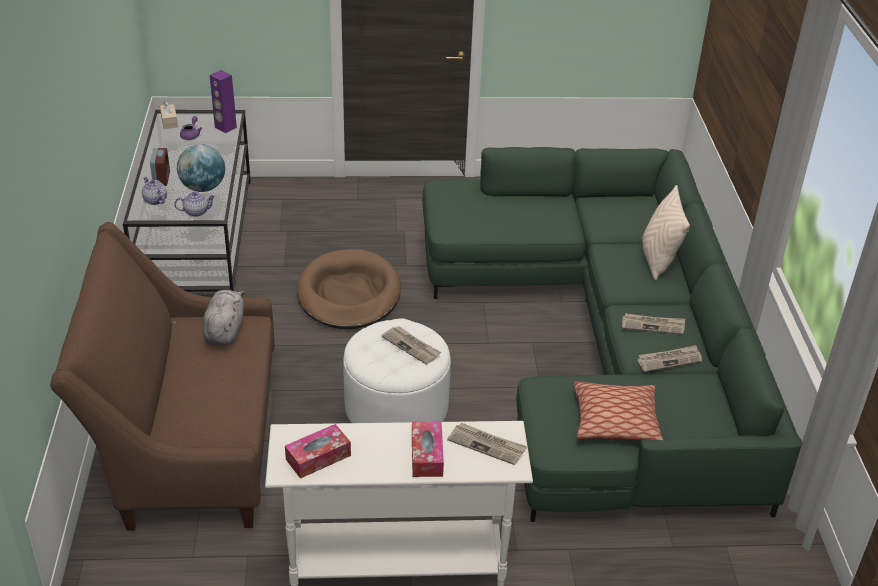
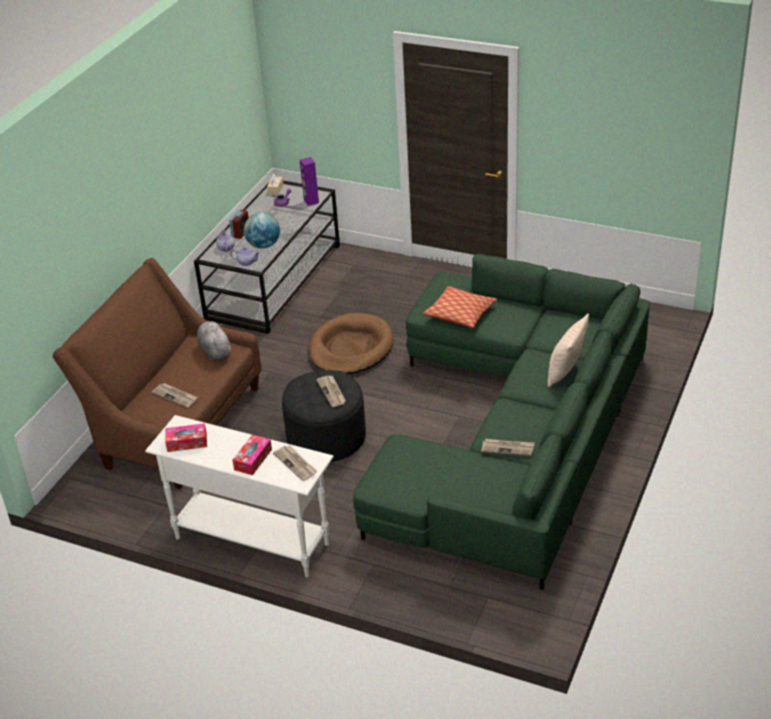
camera: 30 degrees right, 0 degrees up
(224, 330) = (215, 351): grey plush toy -> grey plush toy turned 60 degrees counterclockwise
(396, 407) = (326, 437): white ottoman -> black ottoman
(615, 421) = (431, 480): pillow -> pillow (460, 314)
(653, 325) = (517, 420): newspaper -> newspaper (175, 396)

